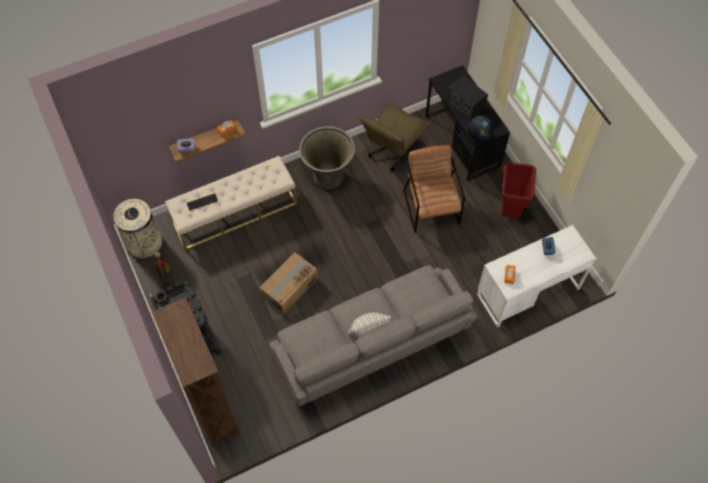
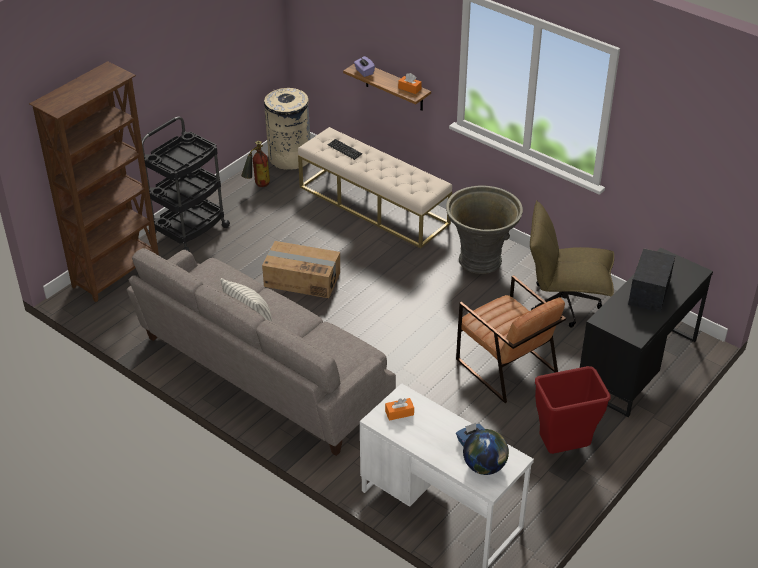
camera: 65 degrees right, 20 degrees down
(431, 206) = (506, 366): brown armchair -> brown armchair turned 90 degrees clockwise
(479, 136) = (606, 319): globe -> globe (485, 466)

